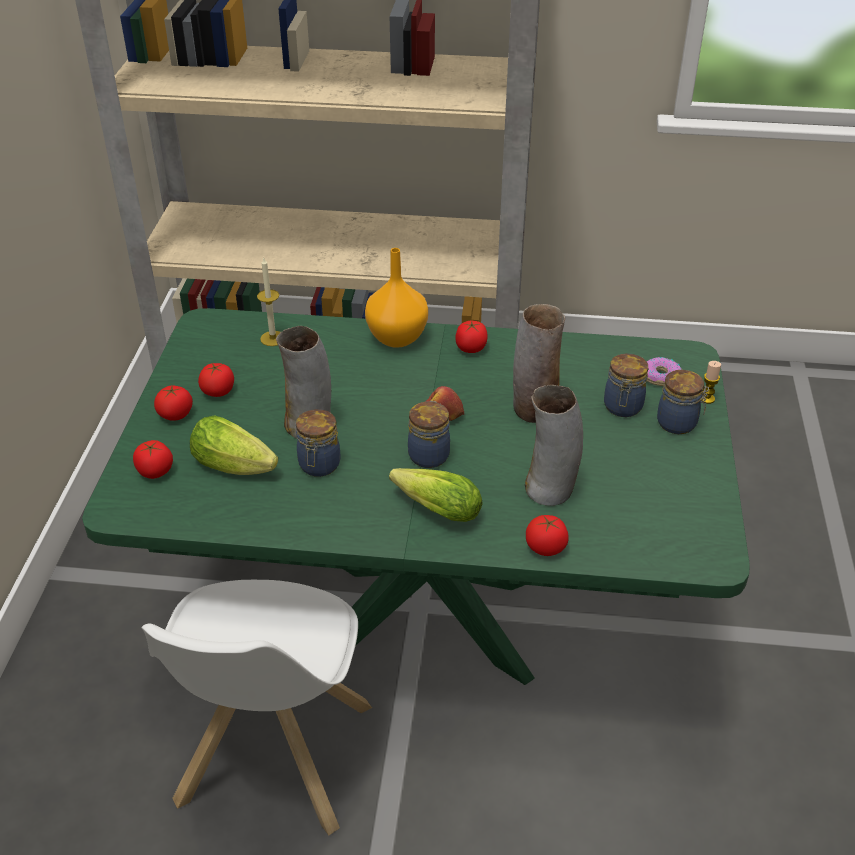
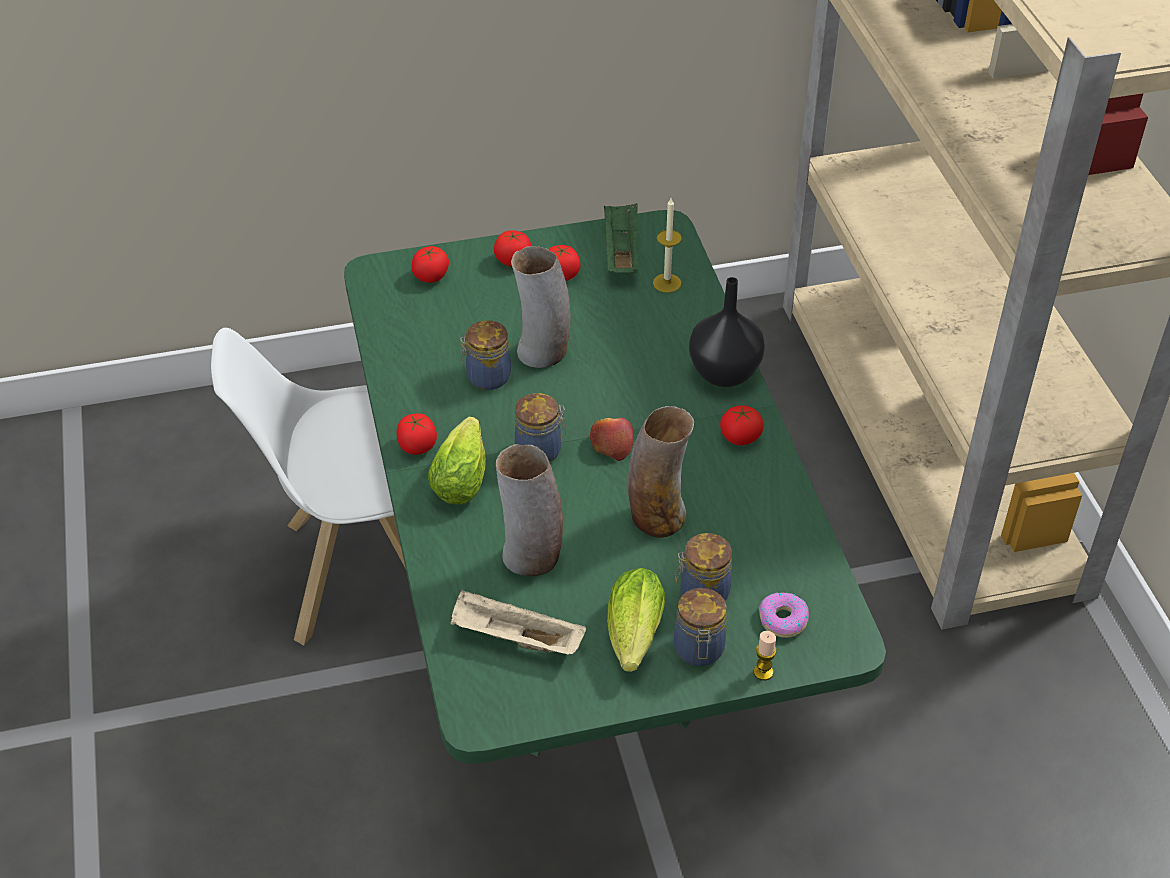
camera: 70 degrees right, 5 degrees up
(215, 352) = (621, 252): none -> green tray
(237, 466) = (461, 324): lettuce -> lettuce (633, 639)
(396, 337) = (725, 372): orange vase -> black vase
(545, 547) = (441, 572): tomato -> tomato (417, 446)
(637, 518) = (515, 639): none -> beige tray

